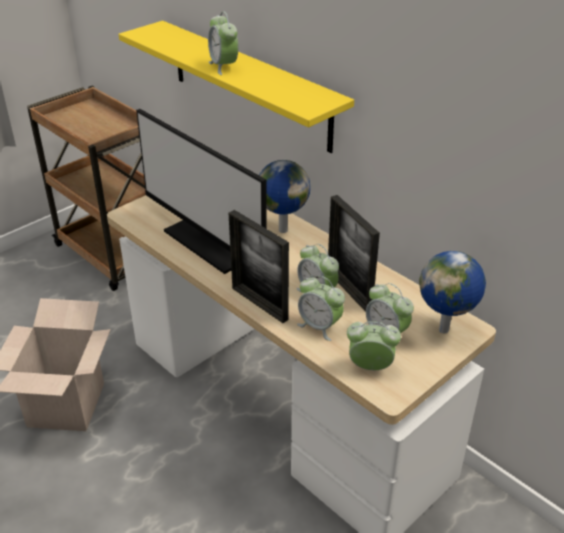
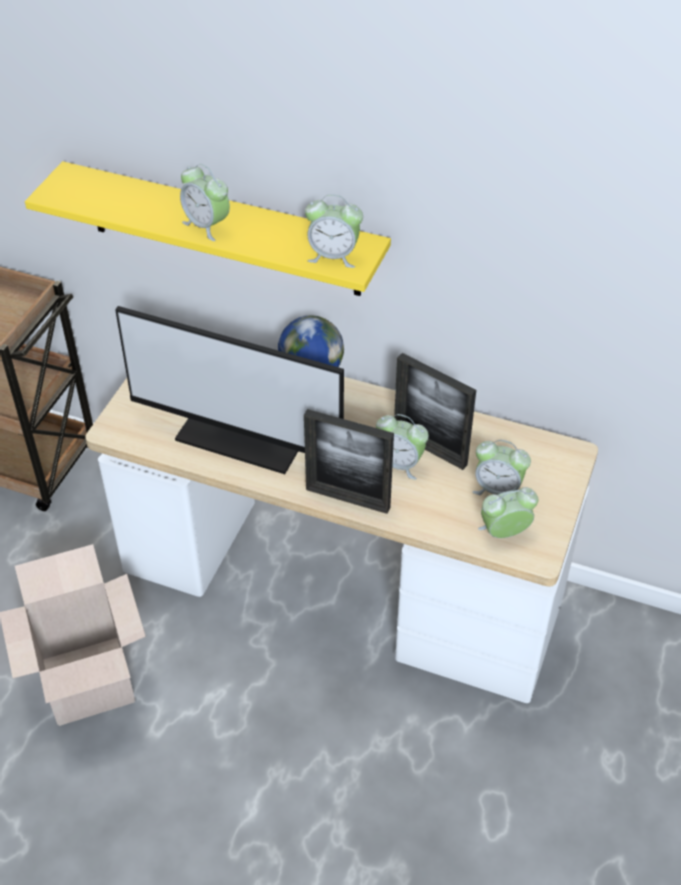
camera: 25 degrees left, 10 degrees up
(319, 326) = (427, 504): alarm clock -> alarm clock (333, 256)
(445, 330) = (551, 463): globe -> none

